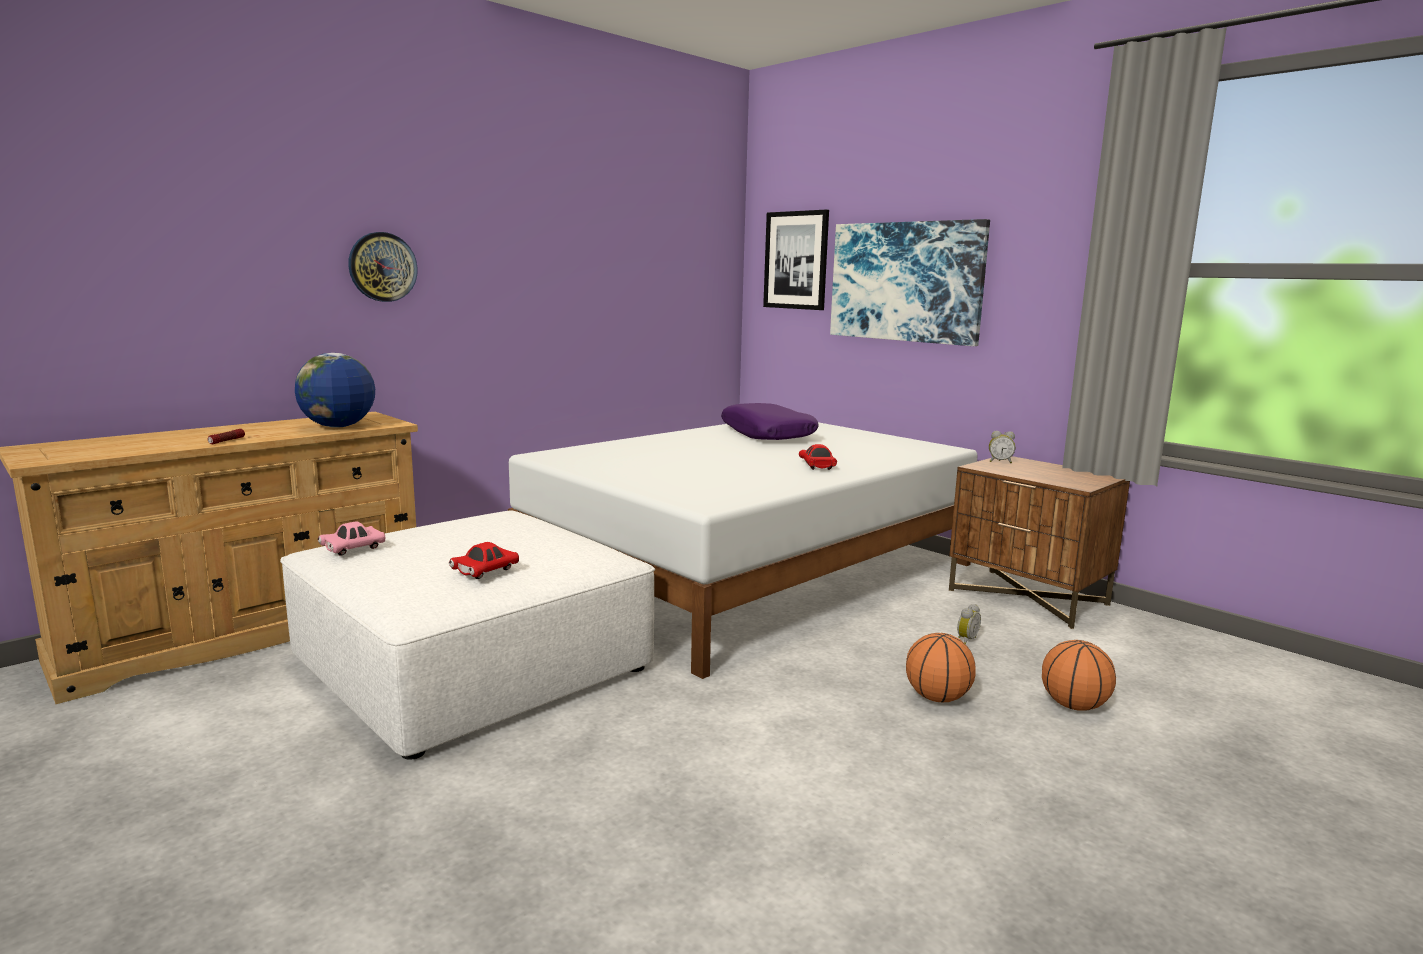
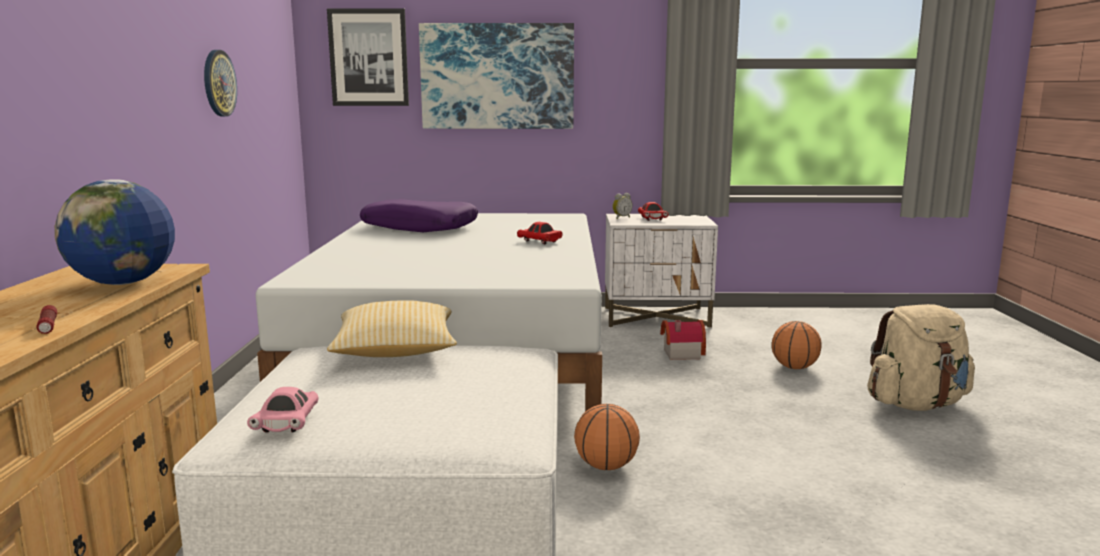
camera: 45 degrees left, 0 degrees up
(382, 267) = (58, 60): wall clock -> wall clock (218, 83)
(485, 572) = (482, 391): red toy car -> red toy car (652, 219)
(528, 529) = (395, 352): none -> pillow
(937, 698) = (737, 390): basketball -> basketball (606, 466)
(965, 639) = (680, 353): alarm clock -> toy house
(1029, 597) = (657, 318): brown nightstand -> white nightstand
(1146, 815) = (916, 404): none -> beige backpack

